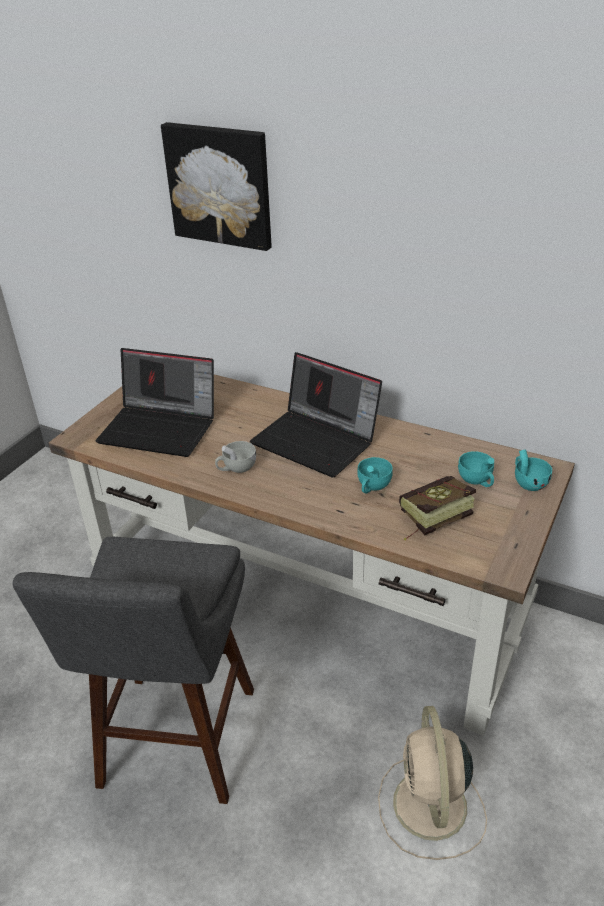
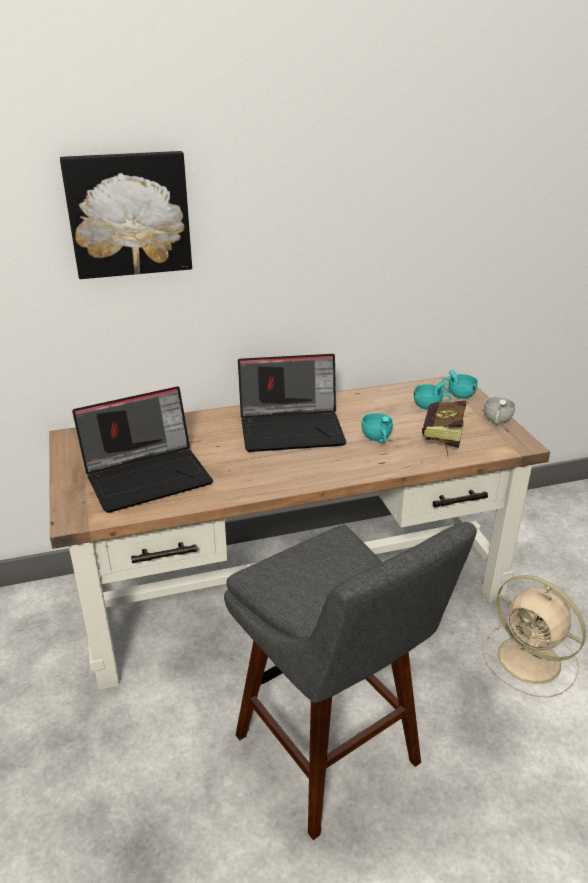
camera: 45 degrees left, 5 degrees down
(236, 468) = (263, 473): white cup -> white cup (497, 421)

